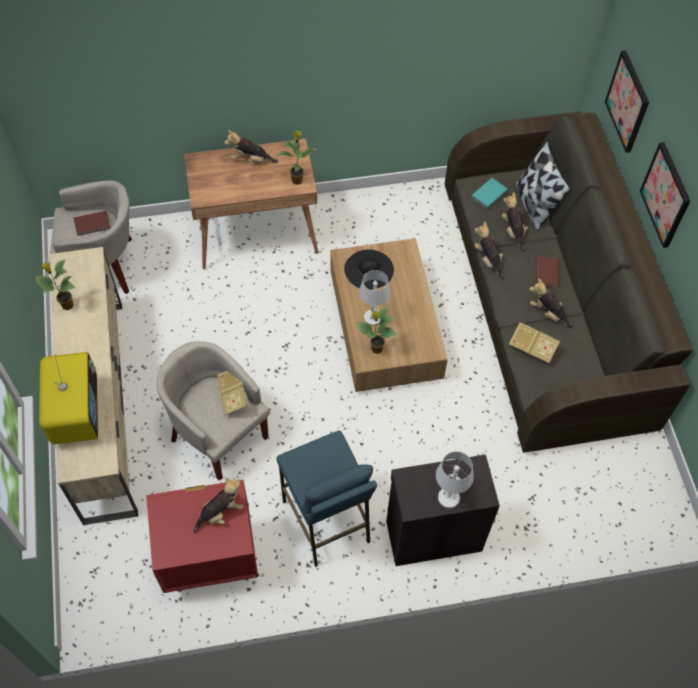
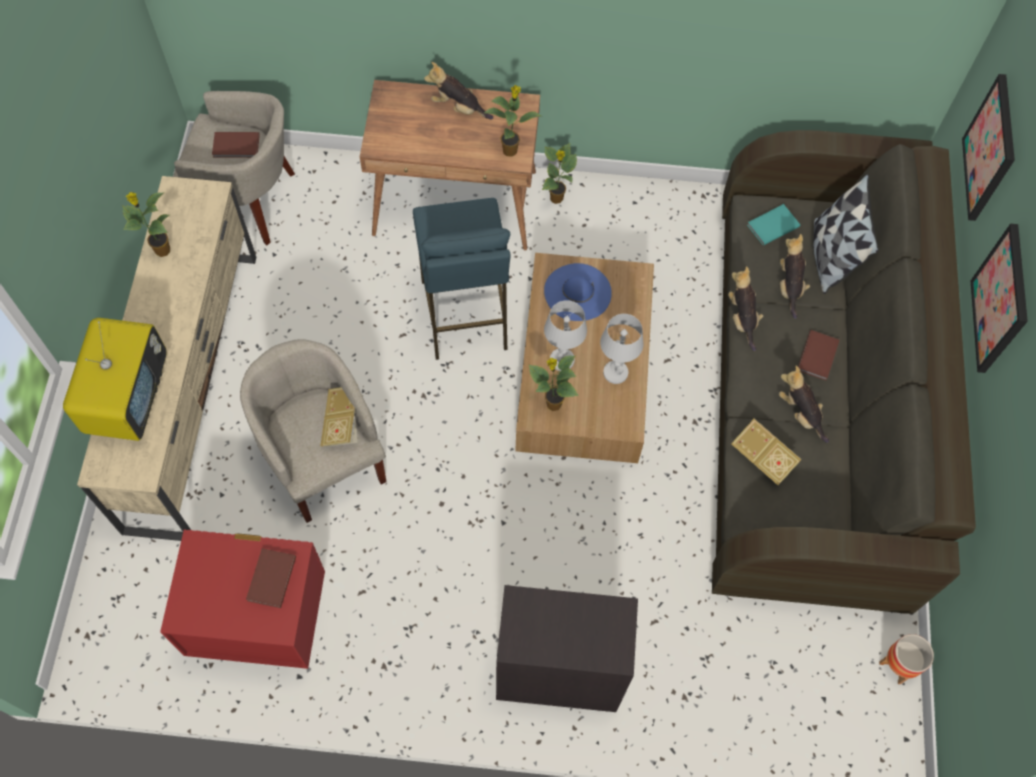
camera: 15 degrees right, 5 degrees up
(221, 512) = (270, 579): plush toy -> brown book
(326, 521) = (425, 615): blue stool -> blue stool (464, 315)
(328, 213) = (556, 199): none -> potted plant
(369, 269) = (577, 292): black hat -> blue hat
(449, 498) = (568, 645): white table lamp -> white table lamp (616, 372)
(661, 467) = (898, 665): none -> planter

